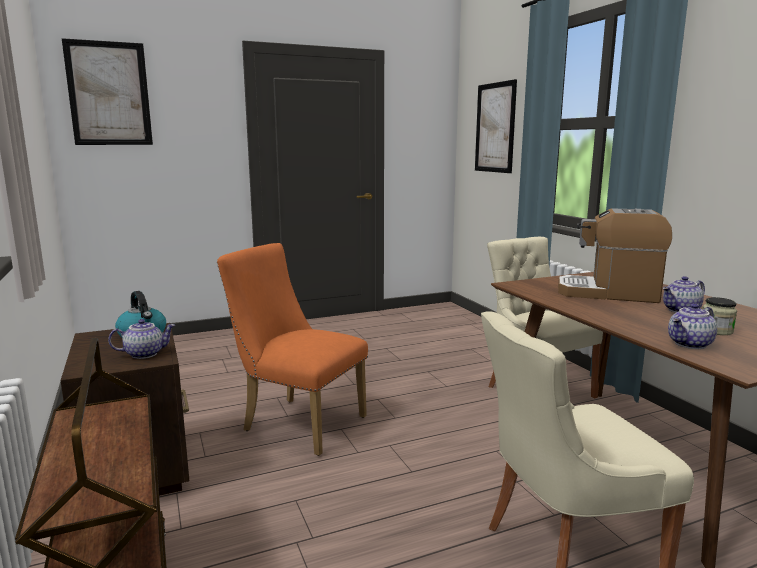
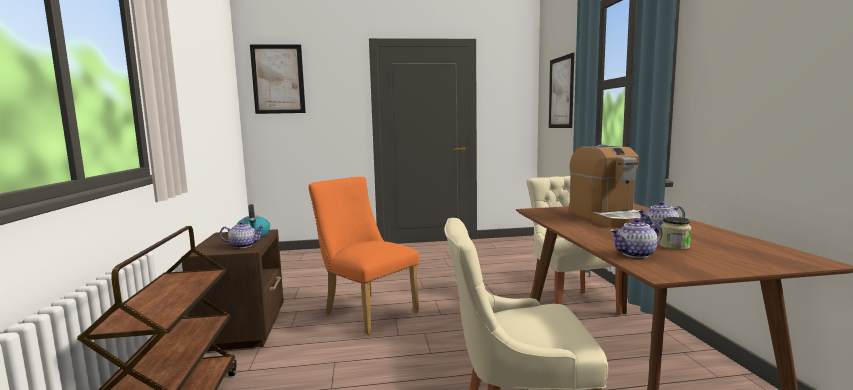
camera: 15 degrees right, 5 degrees down
(609, 293) = (609, 218): coffee machine -> coffee machine turned 135 degrees counterclockwise

